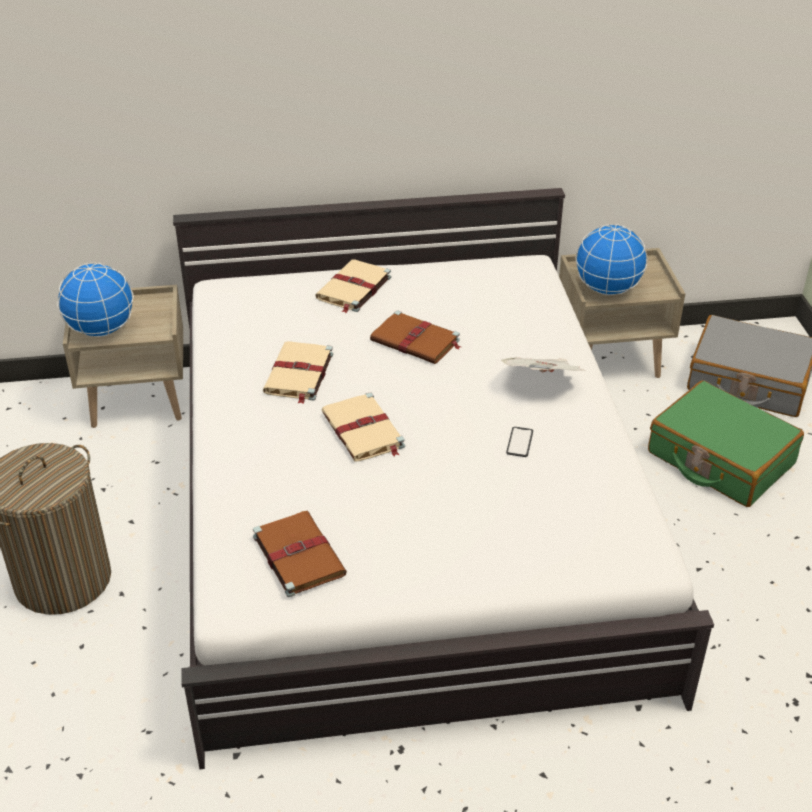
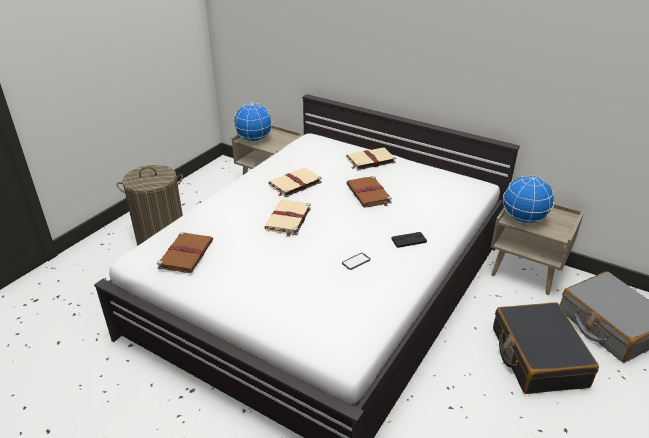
camera: 40 degrees right, 5 degrees down
(542, 382) = (409, 240): newspaper -> black game controller
(720, 458) = (537, 357): green suitcase -> black suitcase

